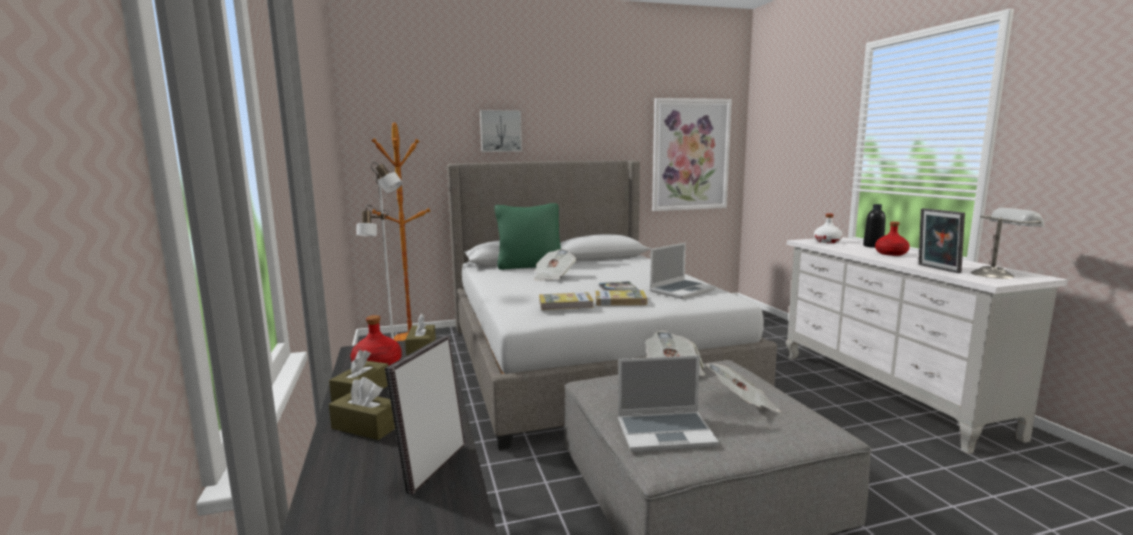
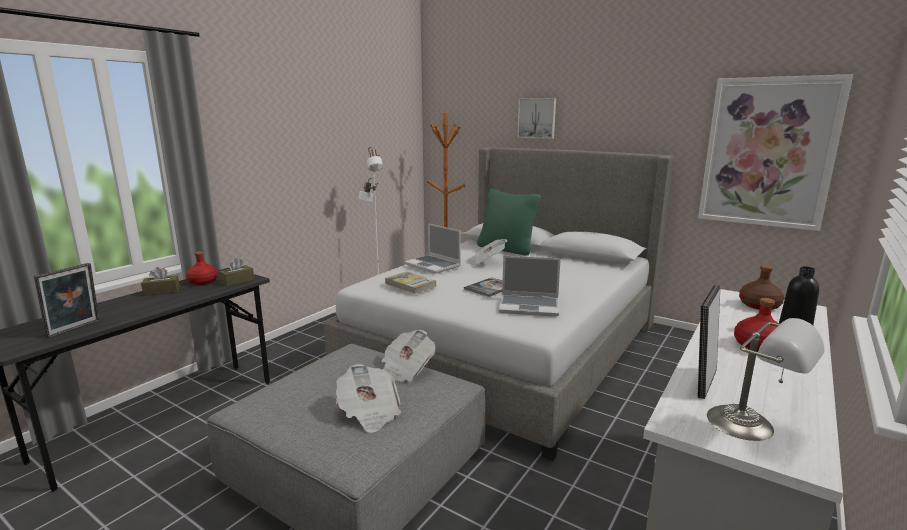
camera: 50 degrees right, 5 degrees up
(366, 427) = (118, 305): brown tissue box -> none
(432, 466) = (75, 329): picture frame -> picture frame turned 135 degrees clockwise
(620, 301) = (455, 296): book -> none
(666, 432) = (289, 397): laptop -> laptop (433, 265)
(827, 241) = (759, 305): white bottle -> brown bottle

